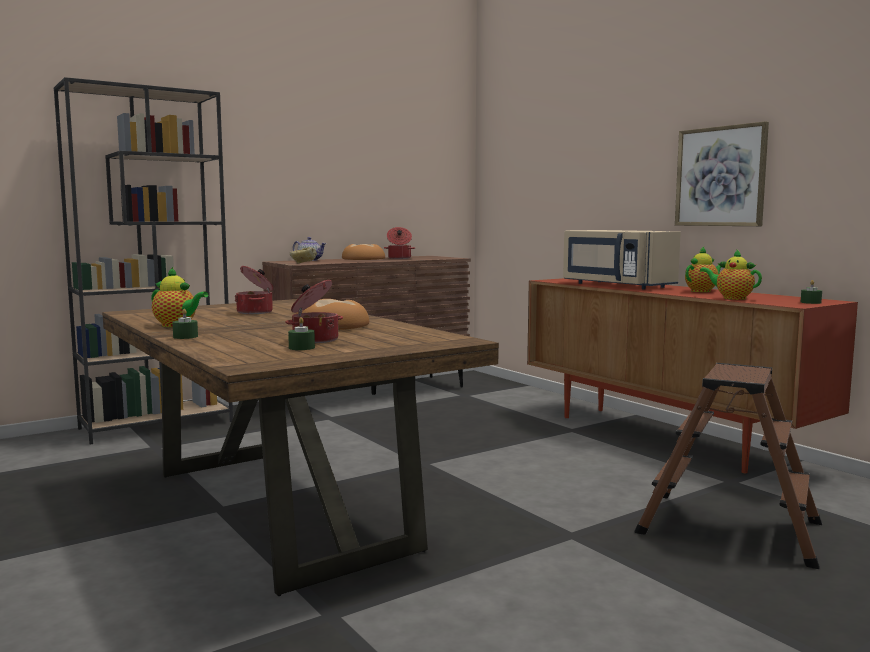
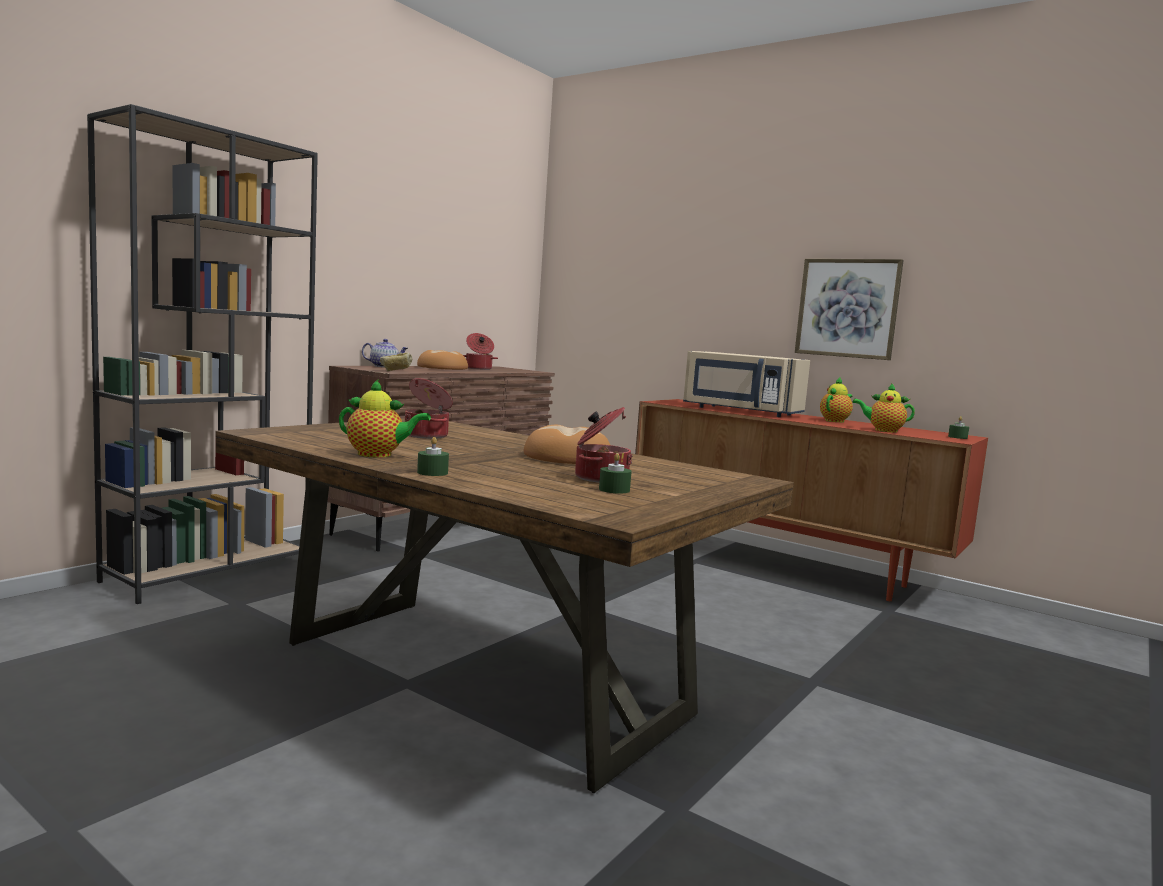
camera: 20 degrees left, 0 degrees up
(729, 528) = (935, 660): brown step ladder -> none

